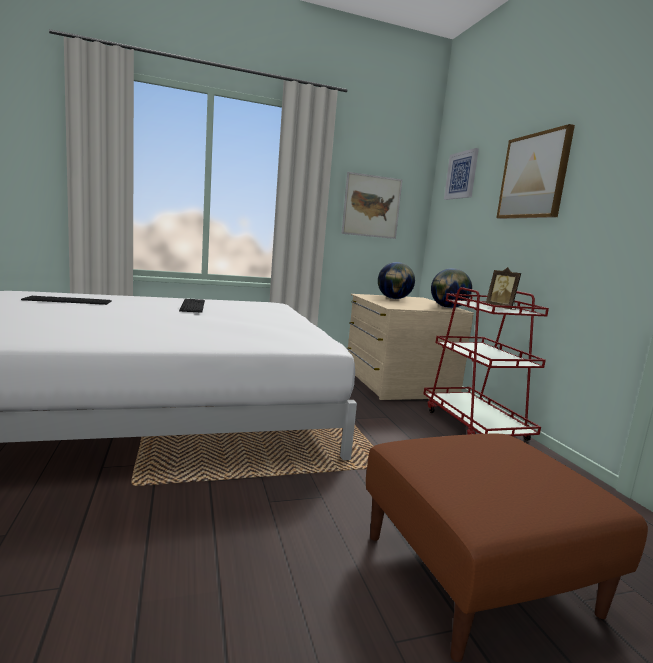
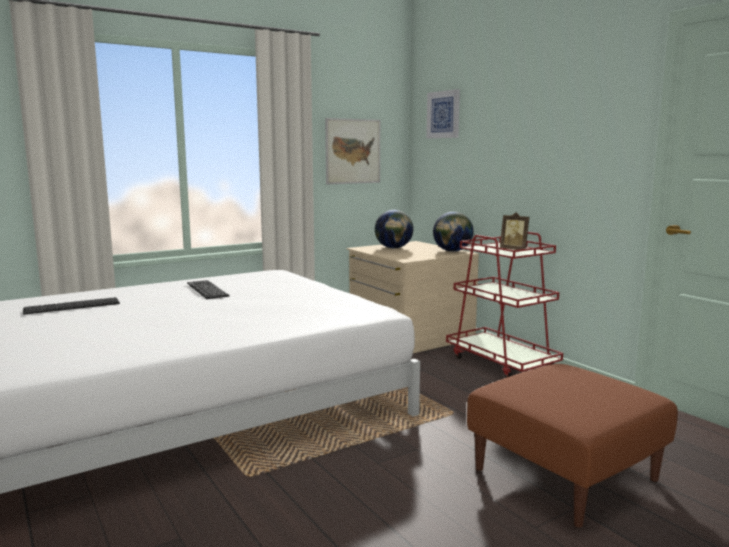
camera: 15 degrees left, 0 degrees up
(534, 176) = (523, 122): picture -> none

